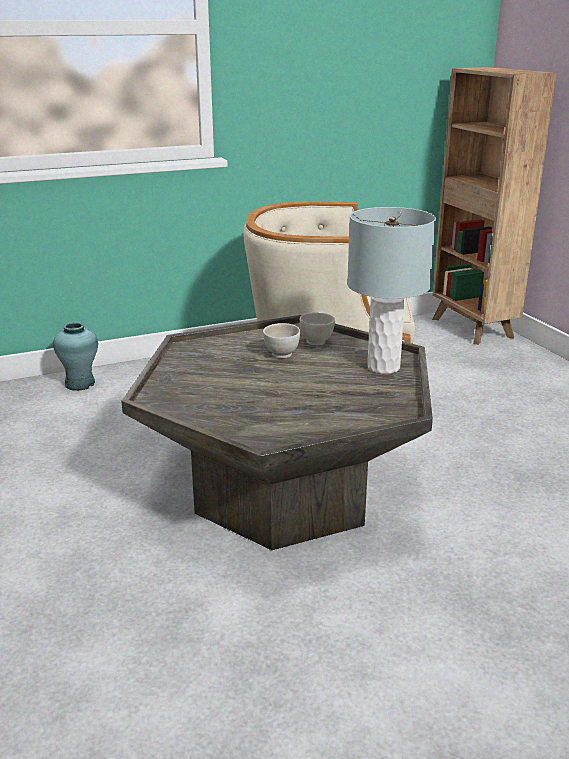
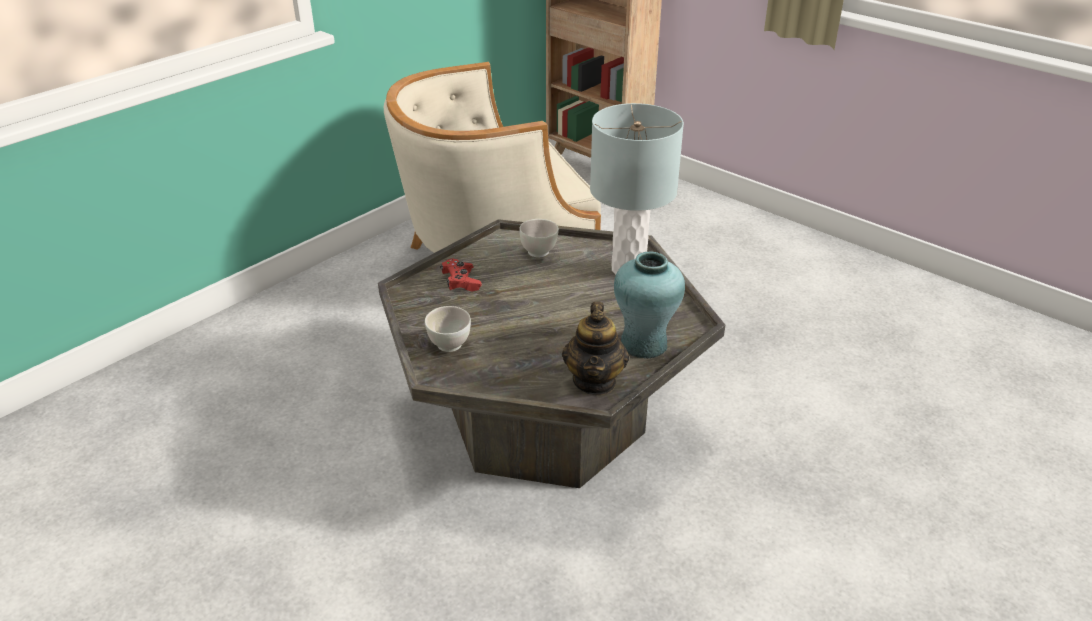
camera: 25 degrees left, 10 degrees up
(80, 384) = (214, 344): turquoise vase -> turquoise vase (643, 343)
(233, 348) = (461, 282): none -> red game controller
(276, 433) = (595, 381): none -> teapot
(281, 355) = (517, 278): white bowl -> white bowl (449, 346)

